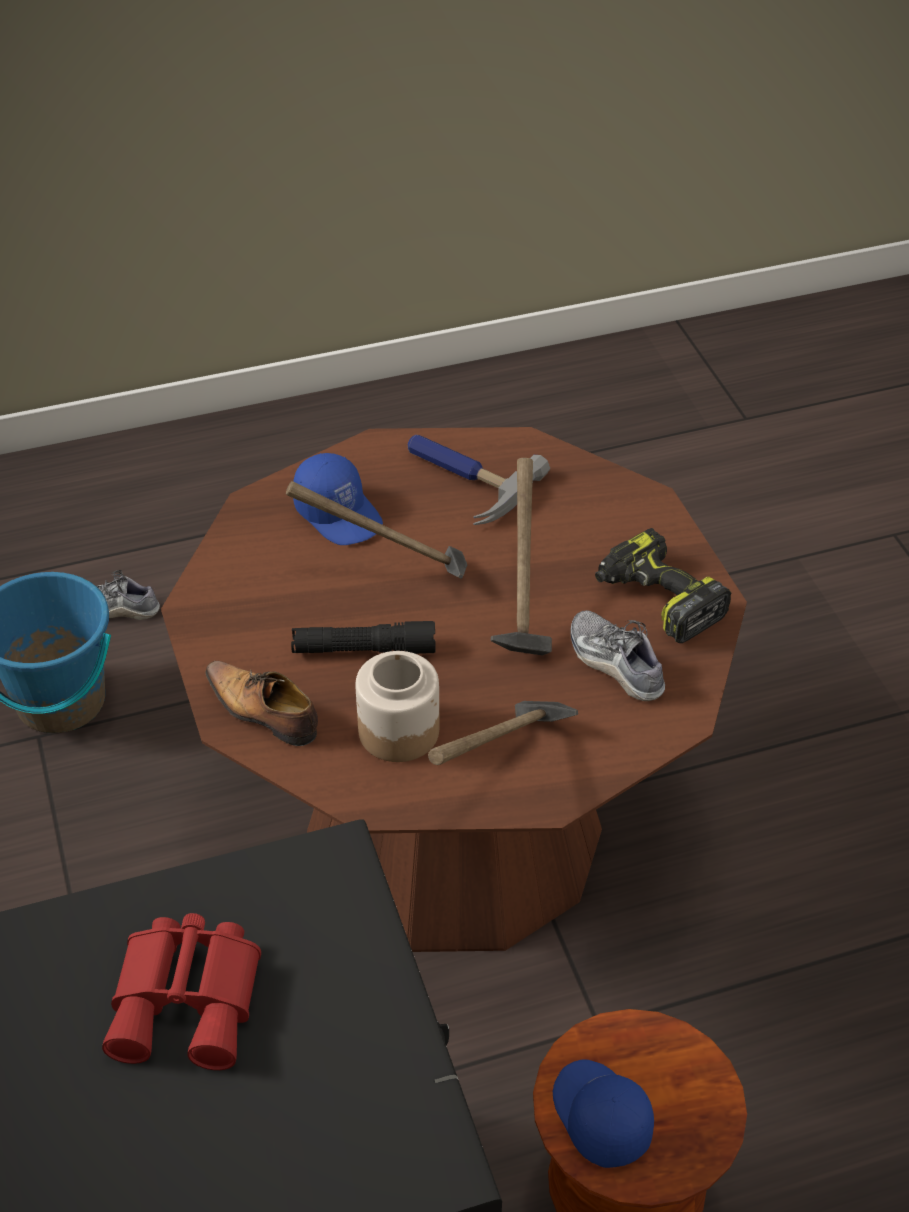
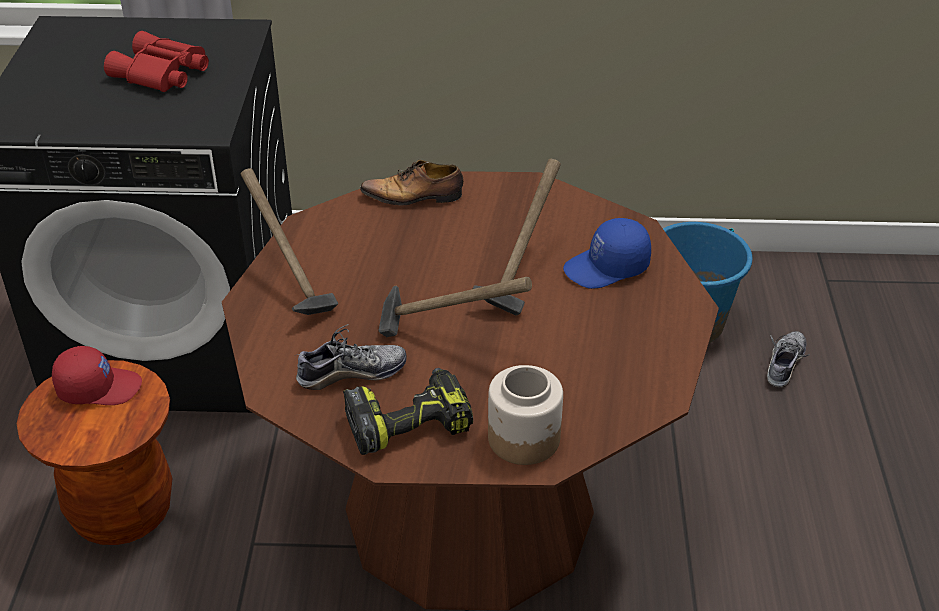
camera: 110 degrees right, 5 degrees down
(263, 711) = (414, 197): shoe -> shoe turned 150 degrees counterclockwise
(364, 649) = (446, 250): black flashlight -> none
(398, 730) = (358, 249): jar -> jar (525, 439)
(463, 480) = (623, 346): hammer -> none
(599, 1117) = (99, 387): blue cap -> red cap

